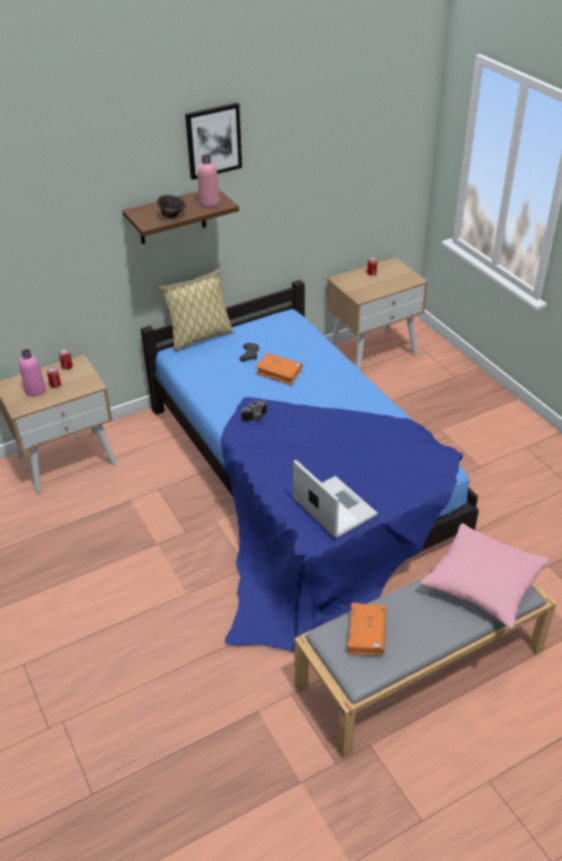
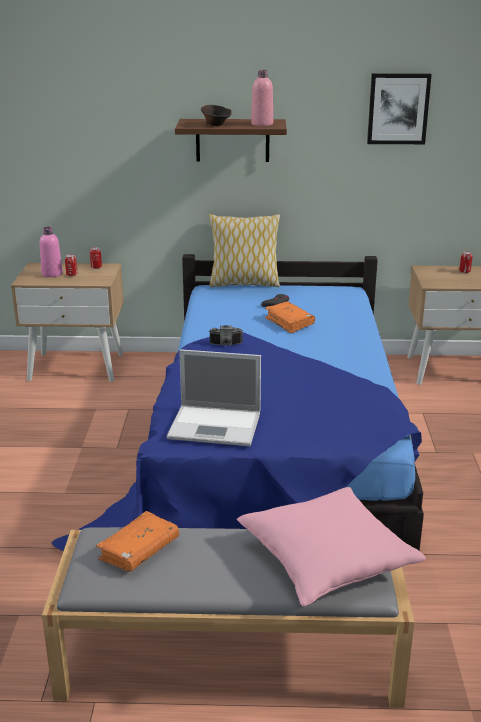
camera: 30 degrees right, 15 degrees down
(213, 140) = (287, 67): picture -> picture (398, 108)
(333, 507) = (216, 425): laptop -> laptop turned 105 degrees clockwise

